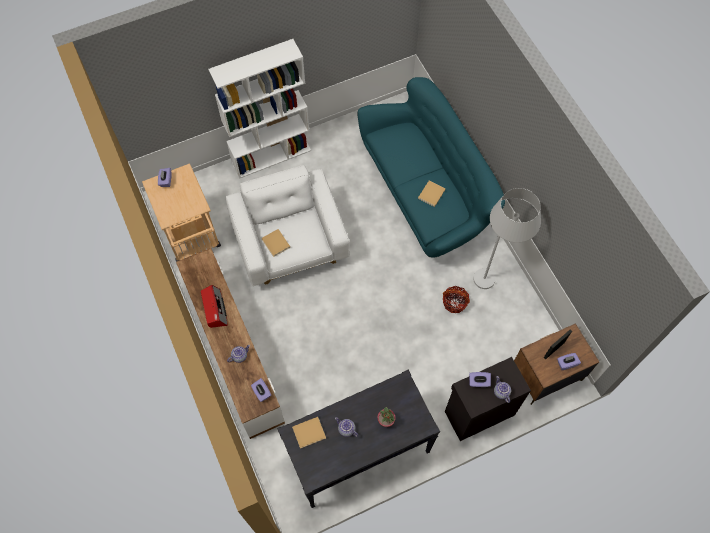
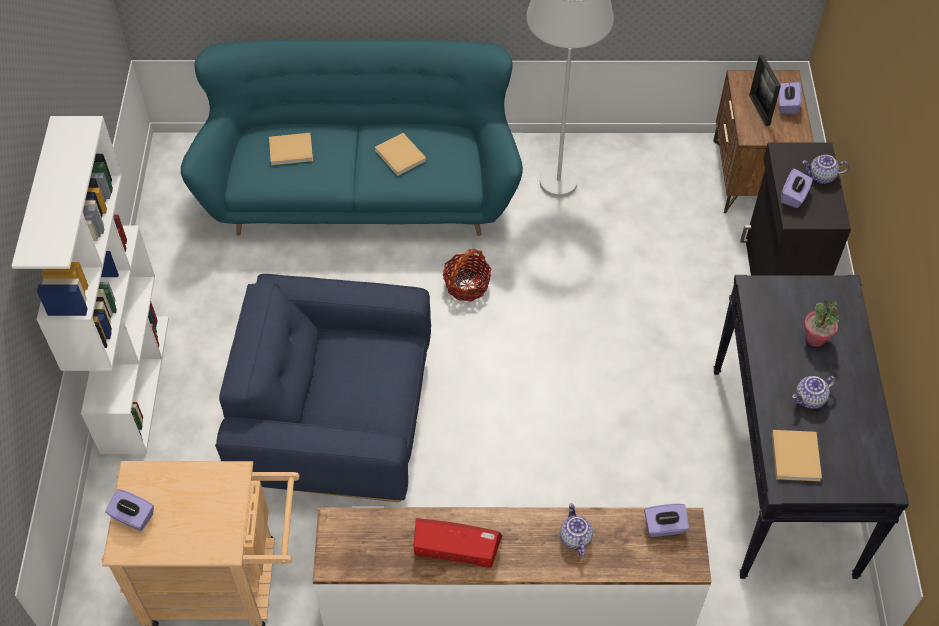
camera: 65 degrees left, 10 degrees down
(276, 244) = (360, 409): beige book -> beige book (292, 150)
(290, 242) = (335, 421): white armchair -> blue armchair
(454, 302) = (579, 235): basket -> basket (467, 285)

